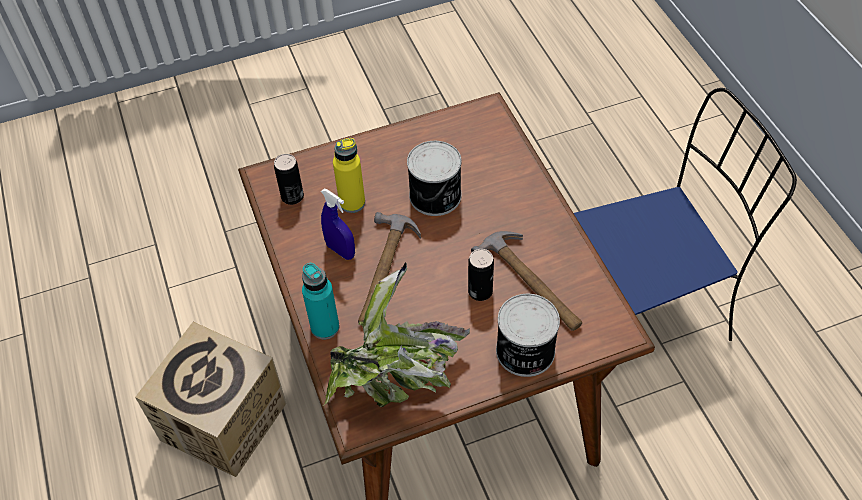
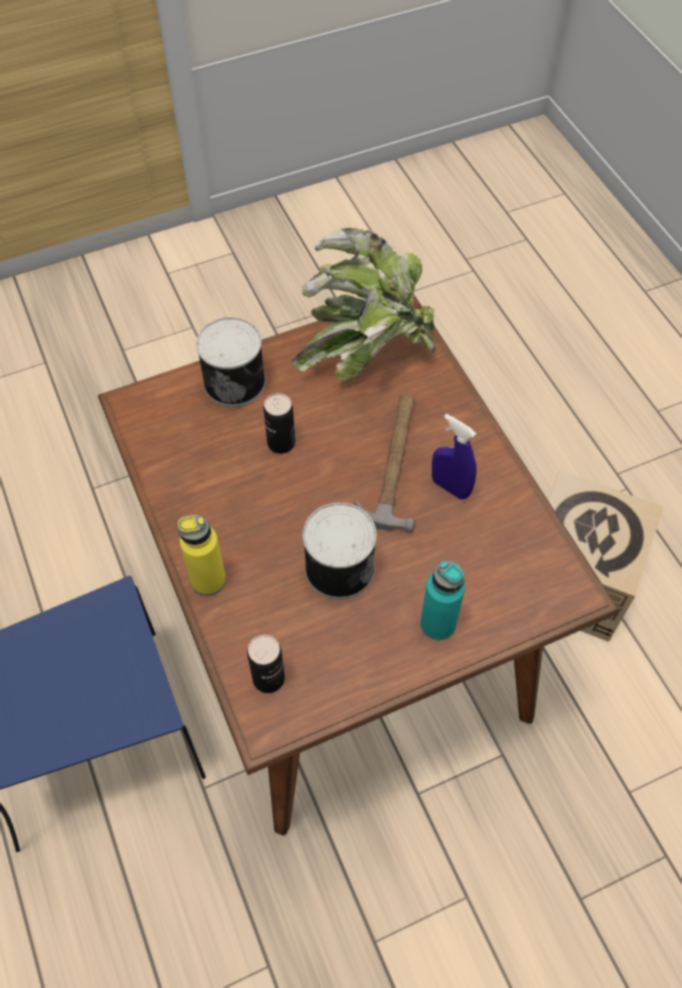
camera: 175 degrees right, 5 degrees up
(292, 196) = (529, 561): can -> can (268, 678)
(325, 327) = (450, 399): turquoise bottle -> turquoise bottle (438, 624)
(352, 203) = (448, 554): yellow bottle -> yellow bottle (208, 580)
(532, 283) = (221, 453): hammer -> none

